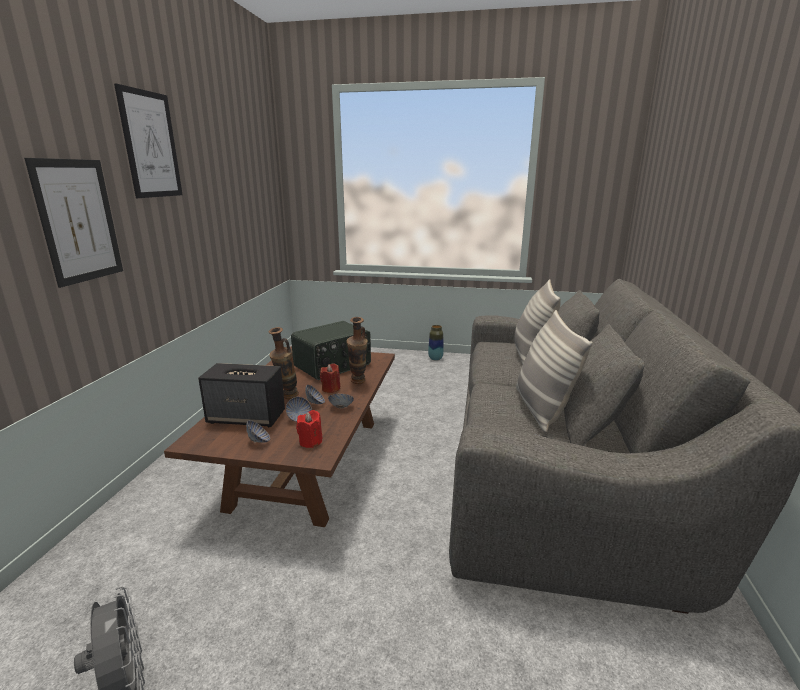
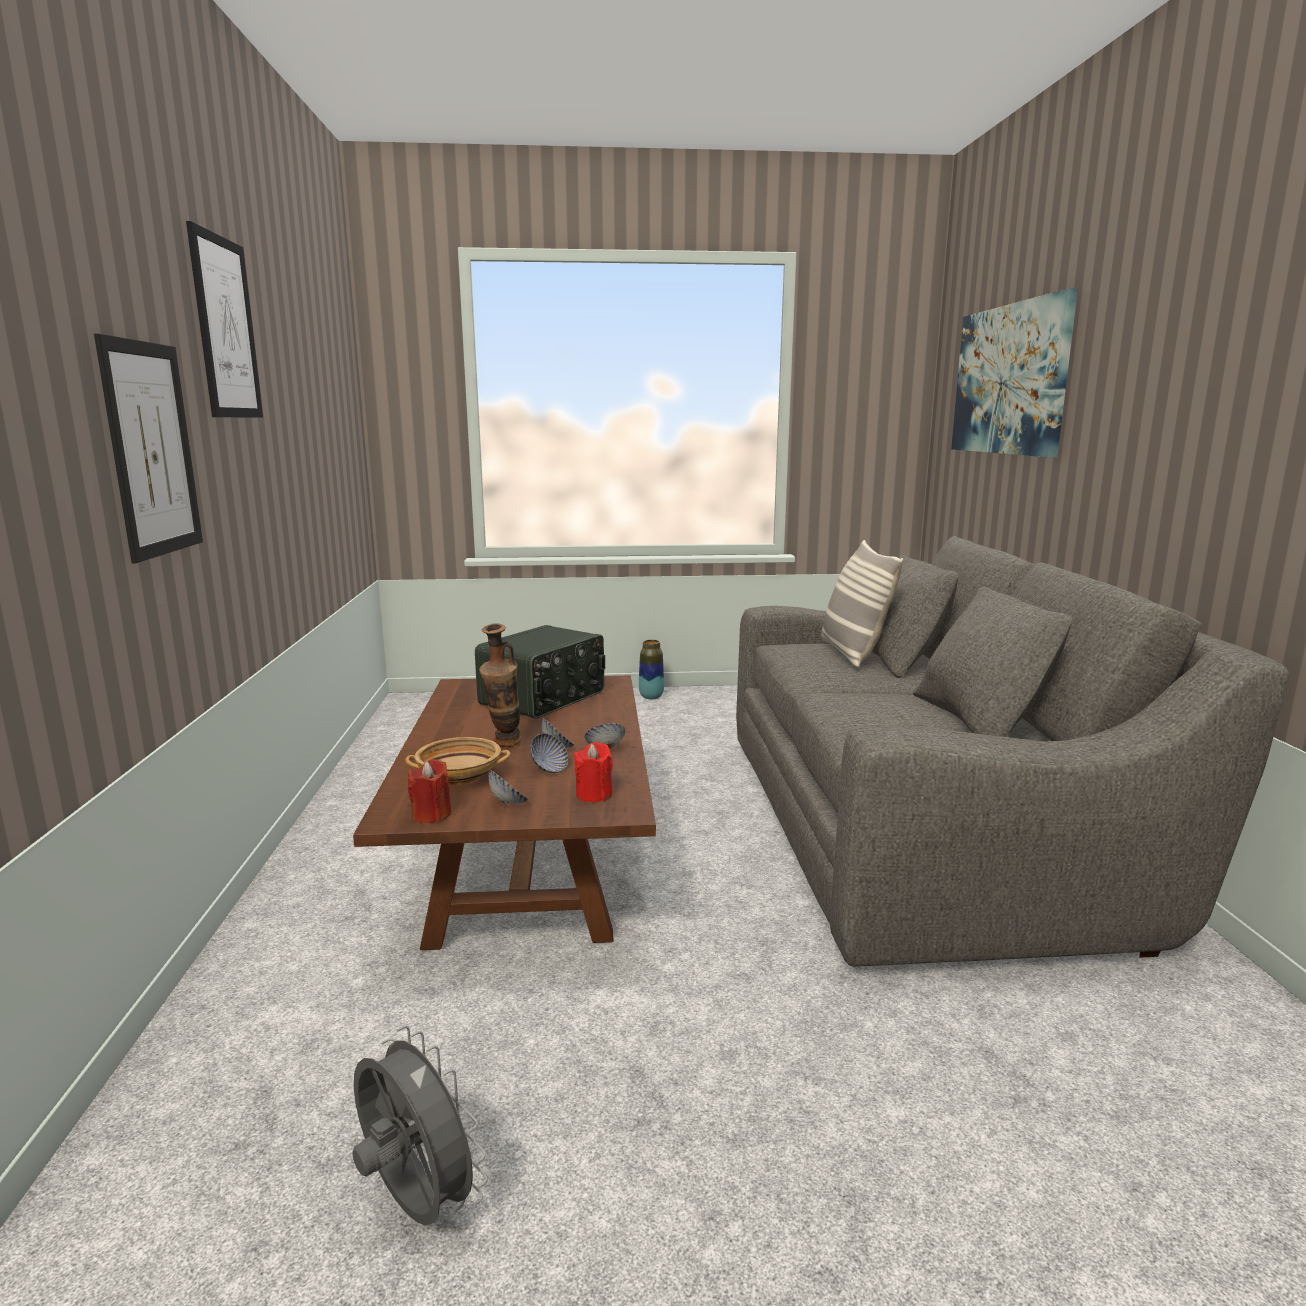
camera: 15 degrees left, 5 degrees down
(247, 417) = (460, 777): speaker -> beige bowl
(331, 389) = (567, 728): red candle -> red candle (431, 815)
(358, 383) = (605, 717): vase -> none
(541, 409) = (916, 713): pillow -> none
(678, 167) = (1009, 380): none -> picture

